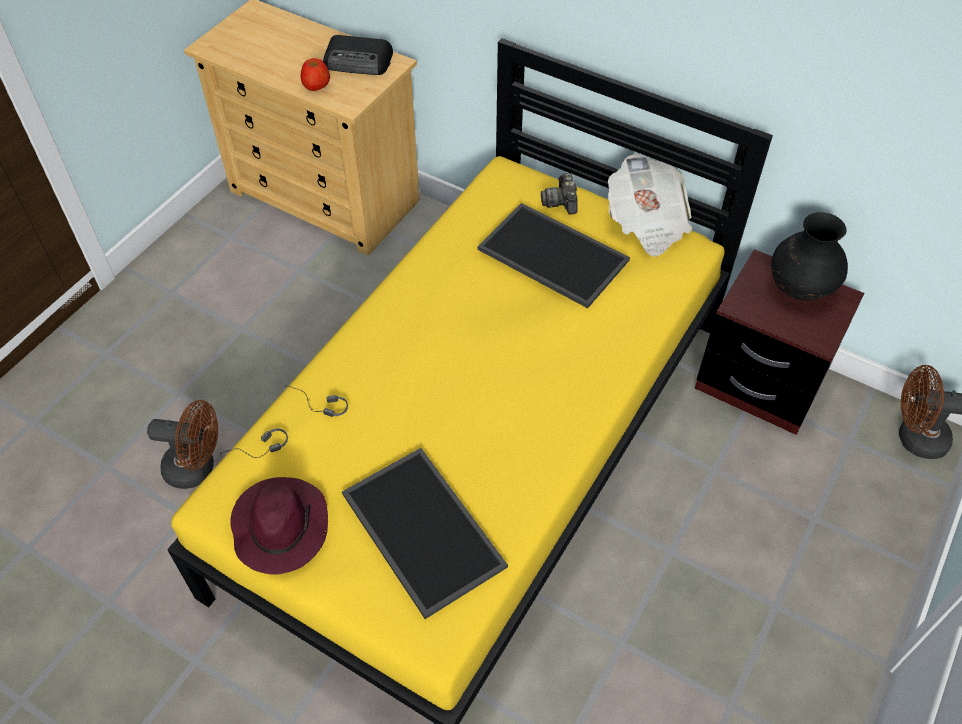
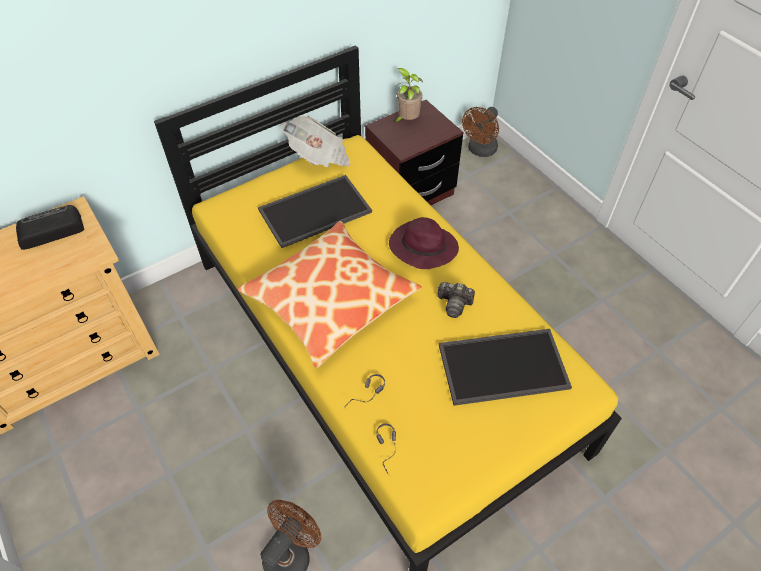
camera: 65 degrees left, 0 degrees up
(280, 526) = (463, 455): purple hat -> purple hat (422, 248)
(316, 85) = (52, 268): apple -> none
(359, 61) = (50, 230): radio -> radio turned 150 degrees counterclockwise
(431, 323) = (330, 300): none -> pillow
(561, 202) = (269, 189): camera -> camera (454, 304)
(800, 288) = (406, 120): black vase -> potted plant

